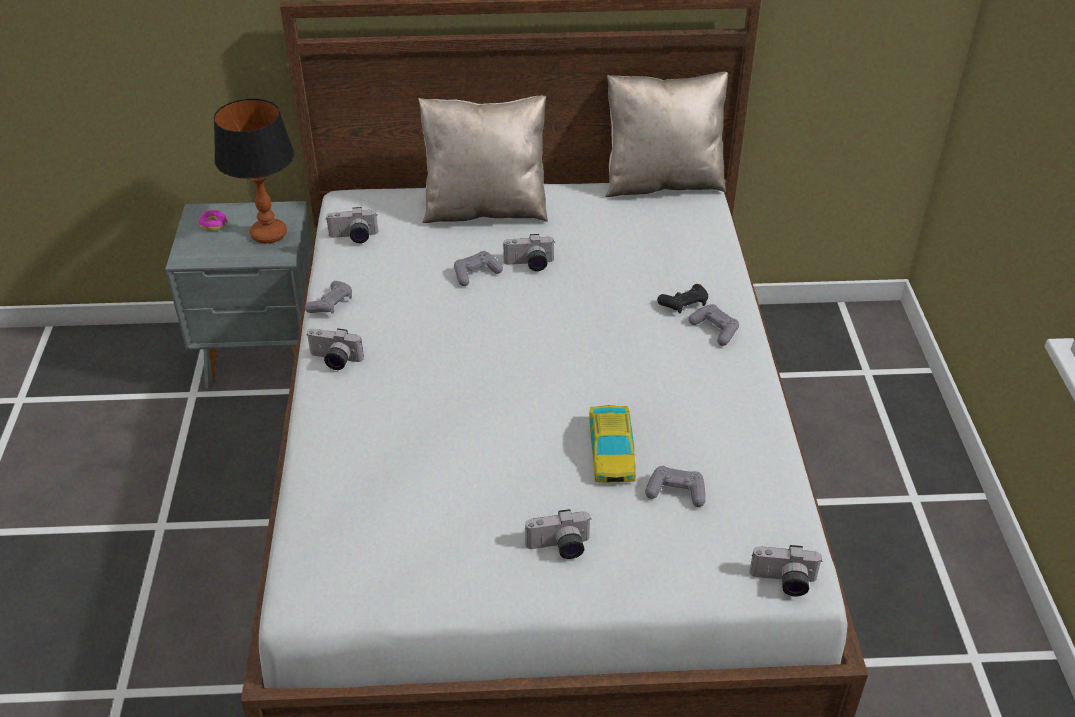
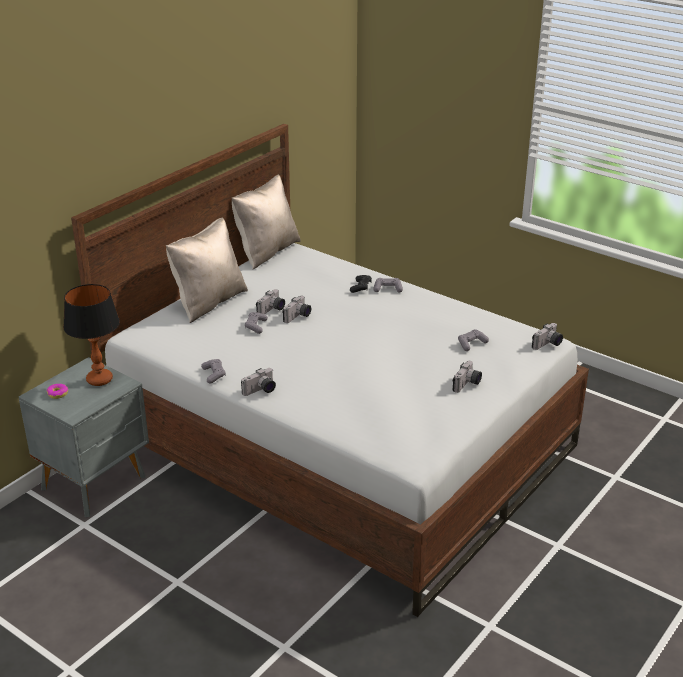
camera: 50 degrees left, 10 degrees down
(353, 237) = (169, 346): camera -> camera (298, 317)
(611, 450) = (427, 347): toy car -> none

